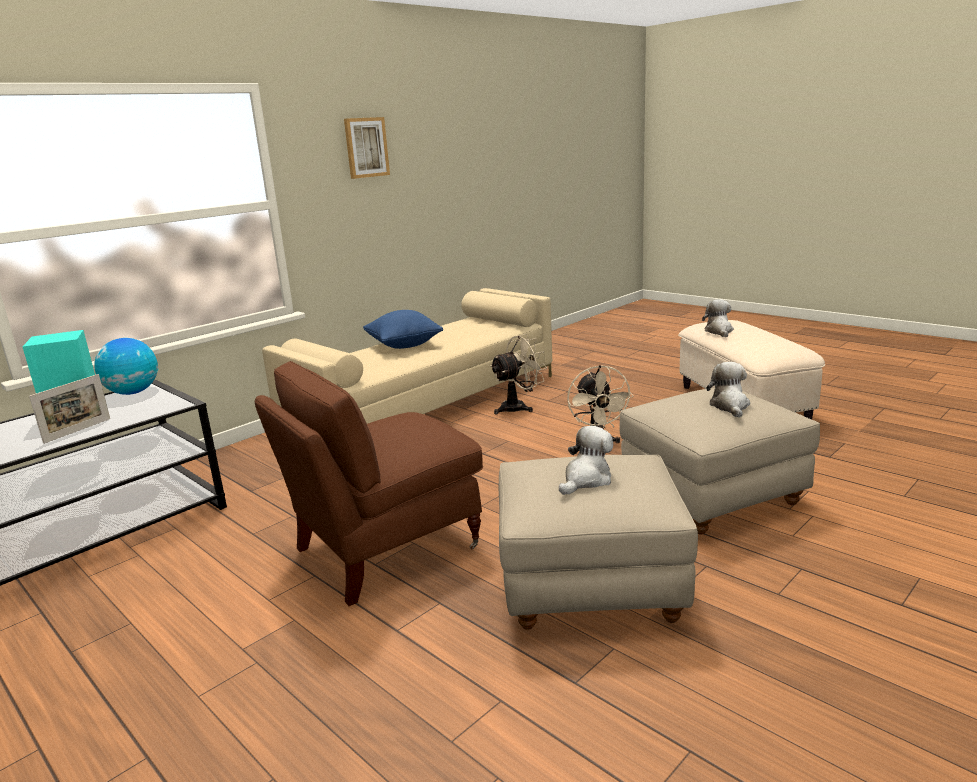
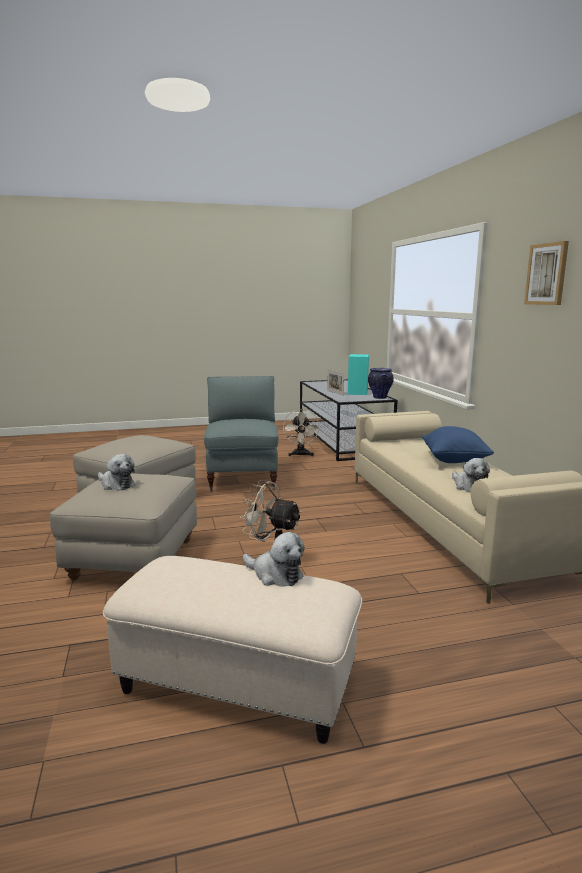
camera: 120 degrees right, 5 degrees down
(132, 393) = (379, 397): globe -> vase
(385, 549) = (243, 478): brown armchair -> grey armchair
(518, 407) = (397, 555): beige fan -> beige fan (301, 455)
(586, 479) = (133, 440): plush toy -> plush toy (468, 486)

